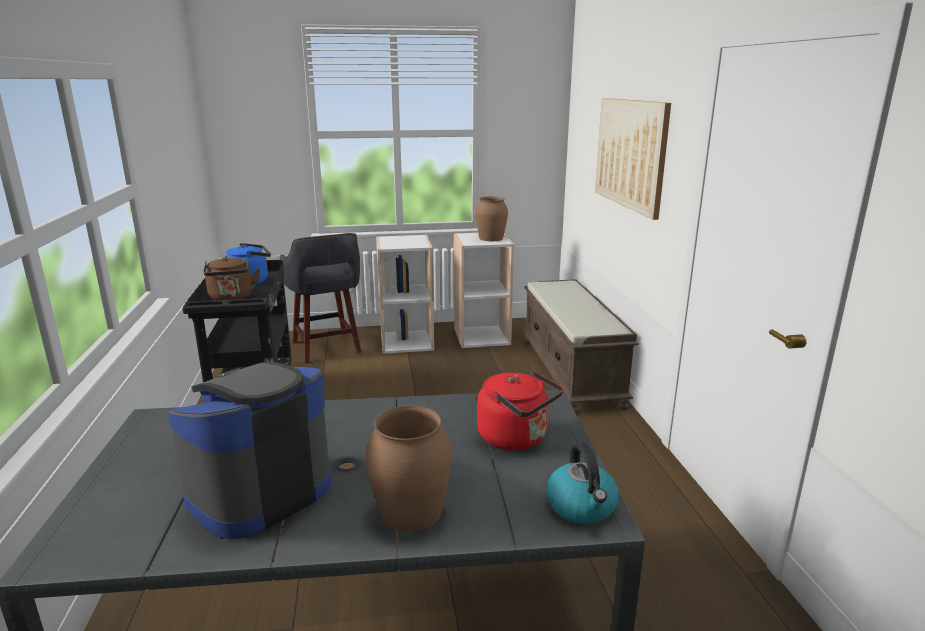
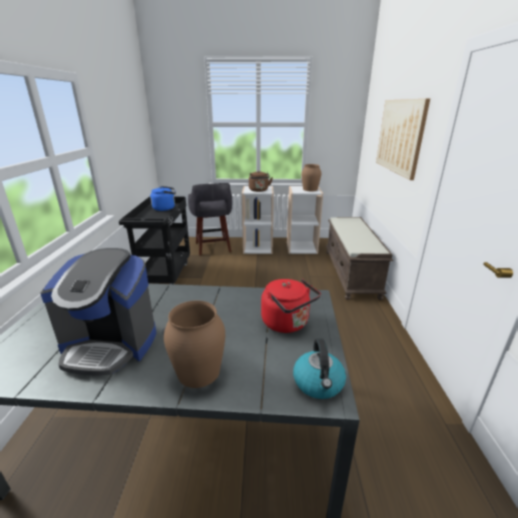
camera: 10 degrees right, 5 degrees up
(232, 298) = (151, 217): brown kettle -> brown kettle (259, 190)
(259, 492) = (110, 344): coffee machine -> coffee machine turned 135 degrees counterclockwise

